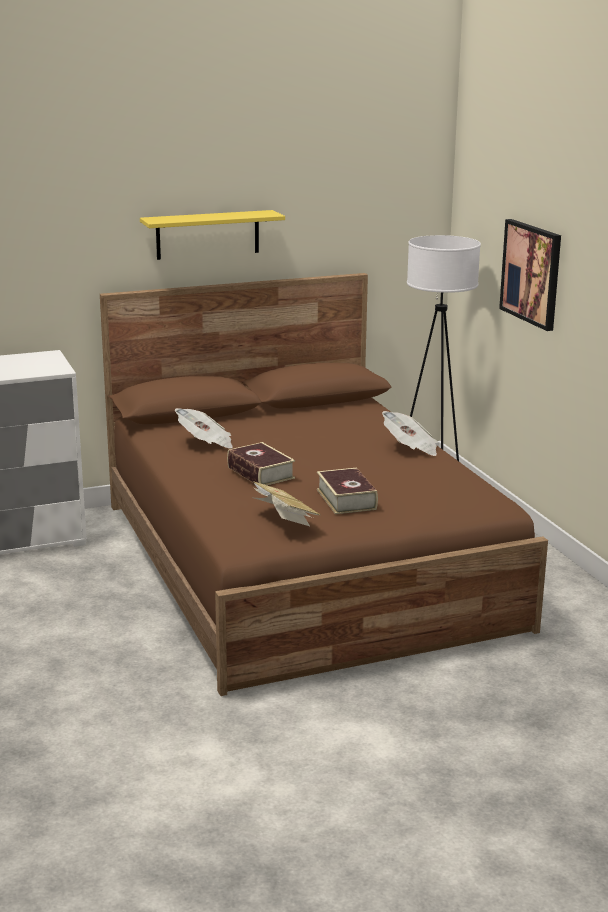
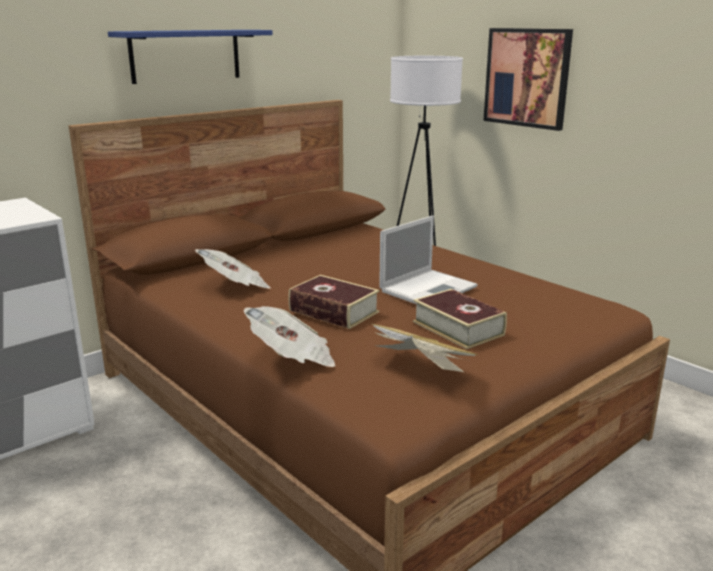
camera: 20 degrees left, 0 degrees up
(207, 234) = (186, 55): yellow shelf -> blue shelf
(358, 466) = (429, 288): none -> laptop
(410, 448) = (455, 263): newspaper -> newspaper (293, 358)

